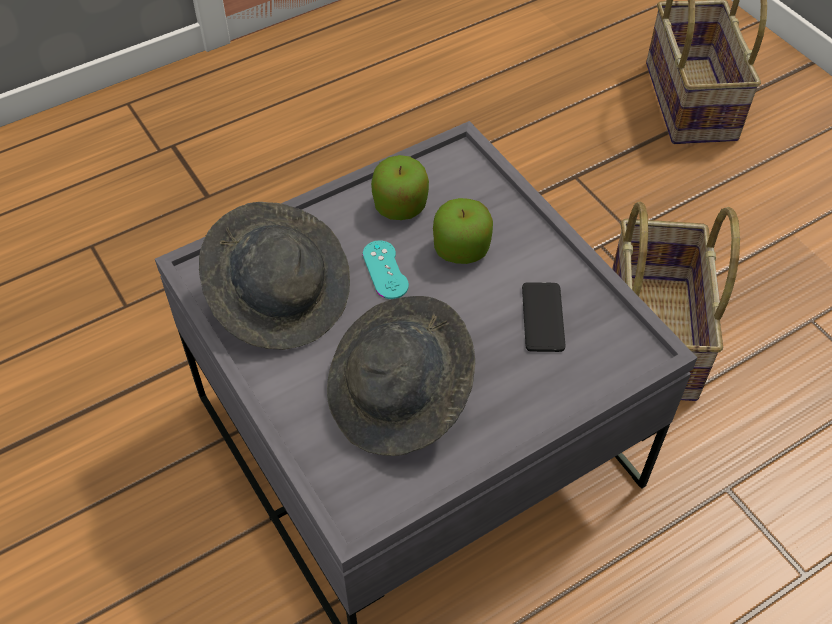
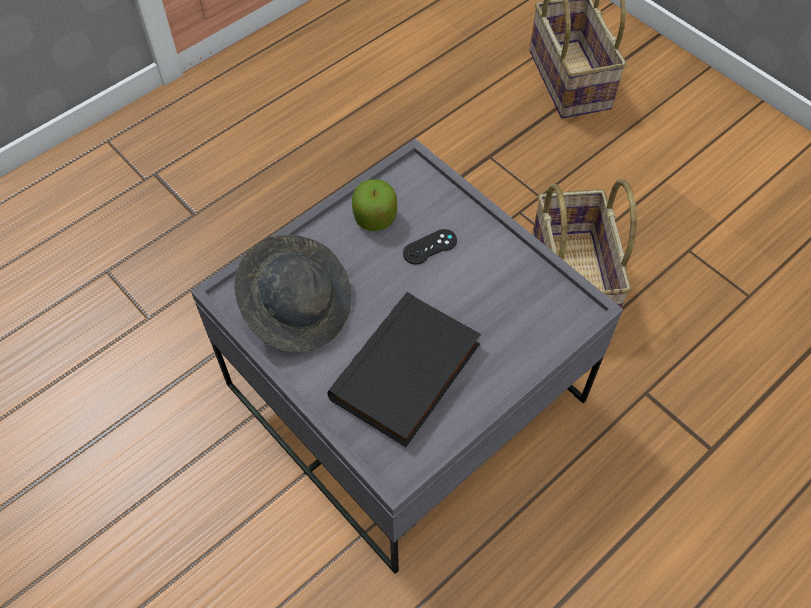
camera: 10 degrees left, 5 degrees up
(385, 270) = (374, 273): turquoise game controller -> none
(400, 397) = (408, 374): grey hat -> black book
(461, 249) = (430, 247): apple -> black game controller
(543, 317) = (503, 294): phone -> none

